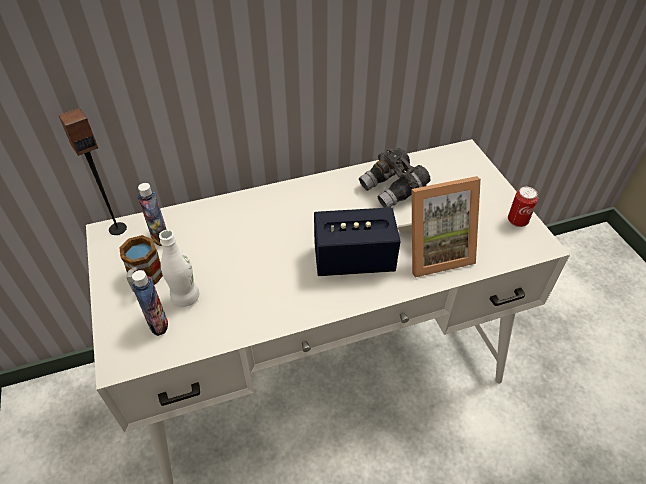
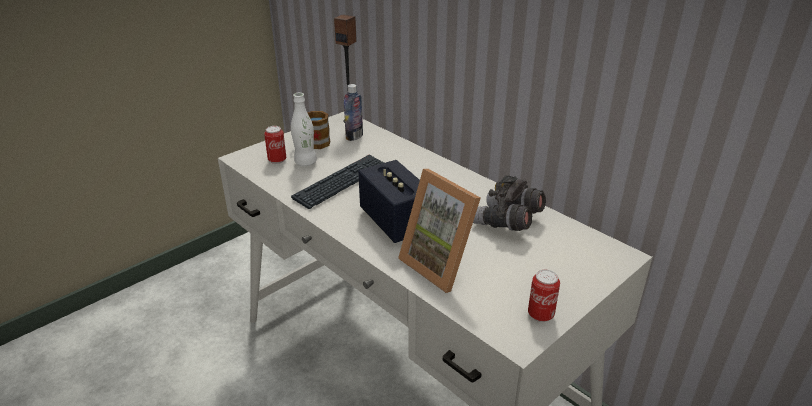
camera: 65 degrees right, 15 degrees down
(158, 324) = (277, 160): bottle -> can
(253, 278) = (342, 182): none -> keyboard

